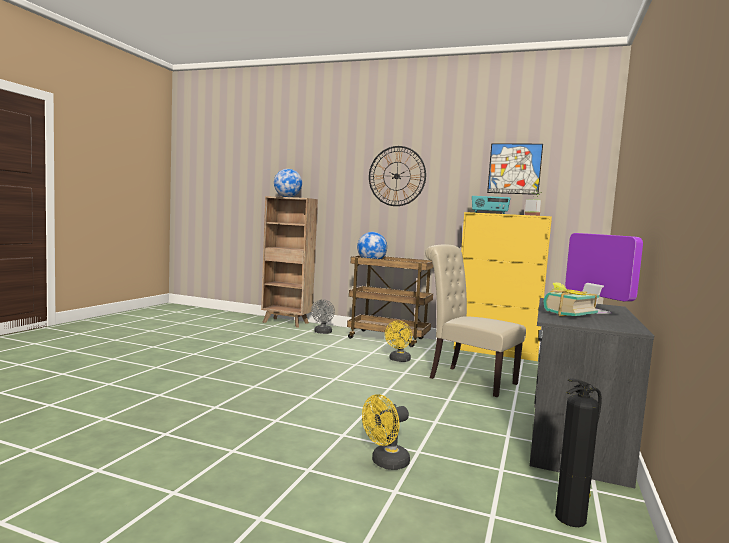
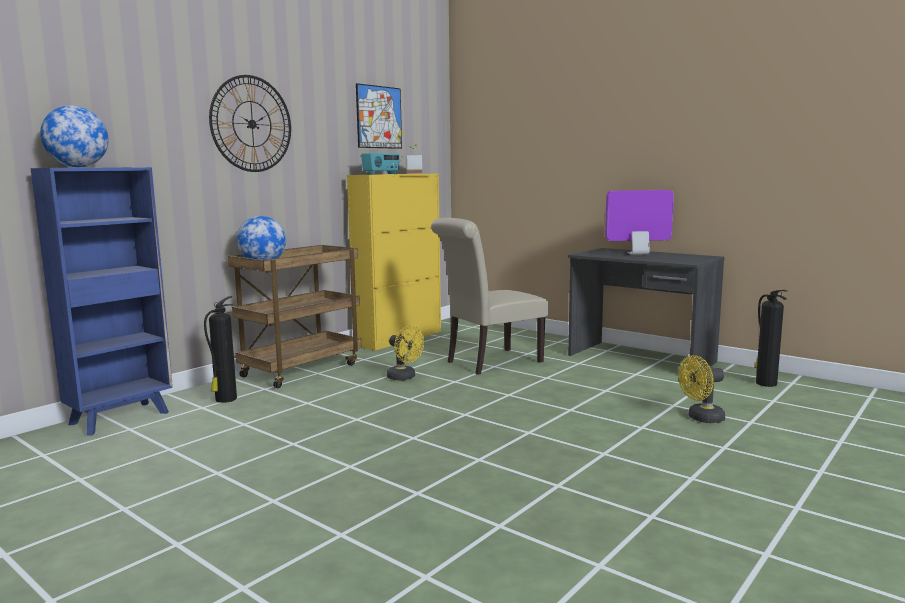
camera: 70 degrees left, 5 degrees up
(286, 323) = (122, 418): brown bookcase -> blue bookcase
(322, 332) = (225, 400): grey fan -> fire extinguisher
(385, 463) = (701, 418): yellow fan -> yellow fan turned 90 degrees clockwise
(565, 313) = (653, 258): book -> none

